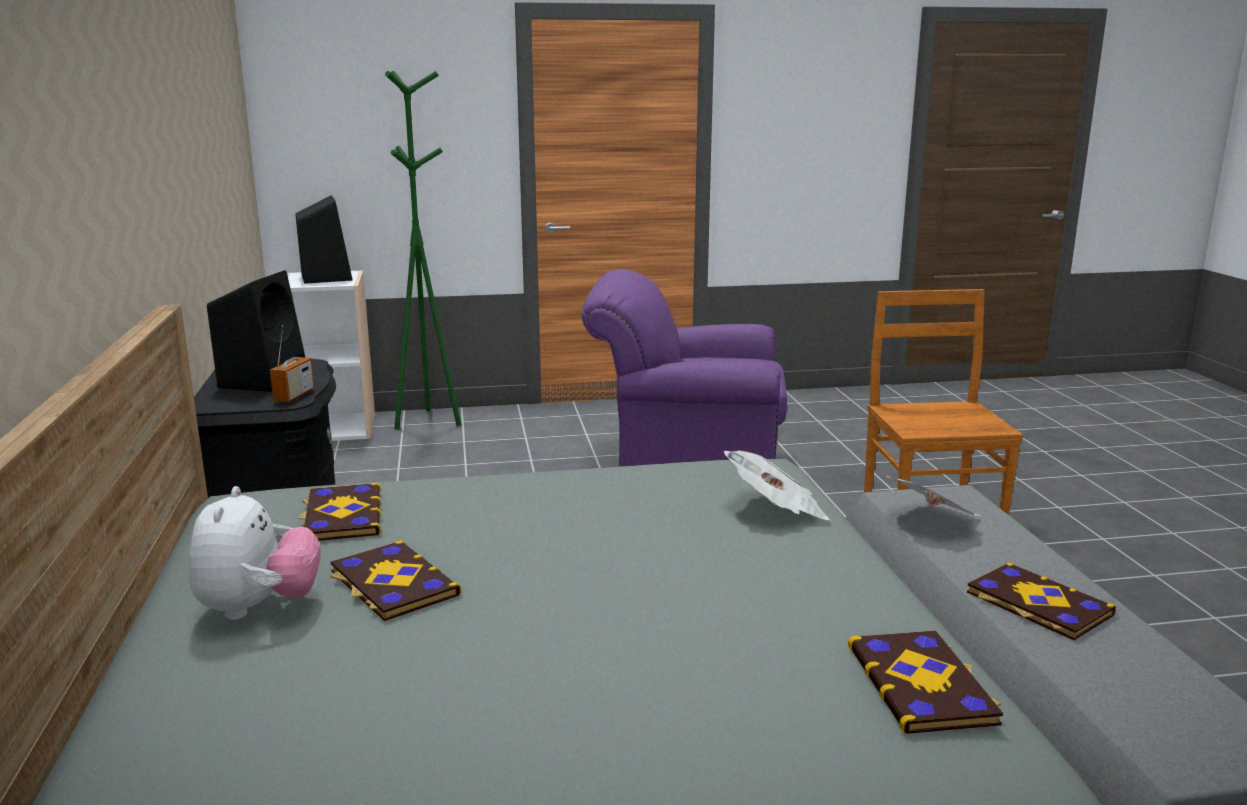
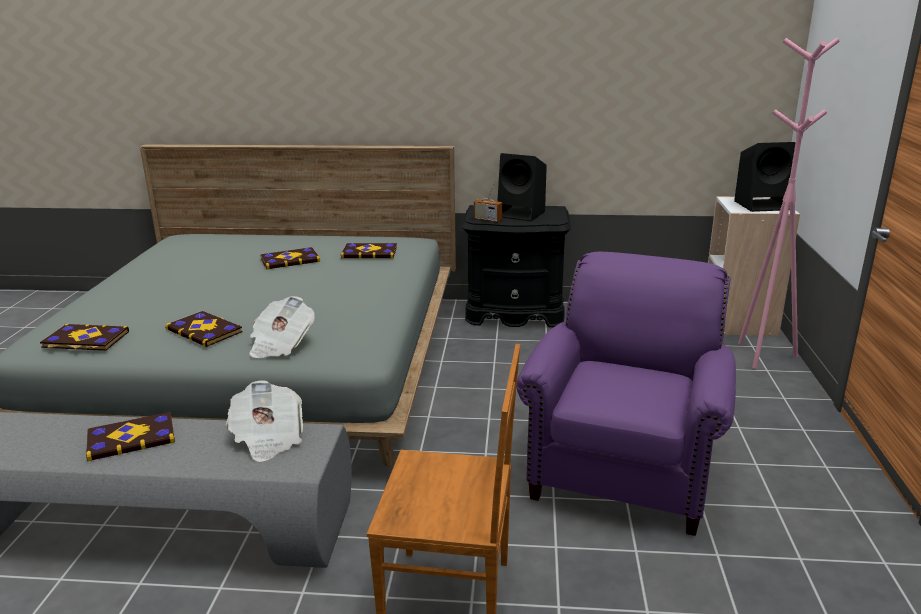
camera: 105 degrees right, 5 degrees up
(258, 608) = (296, 244): plush toy -> none
(428, 421) = (763, 356): green clothes rack -> pink clothes rack
(785, 573) = (205, 330): none -> book

